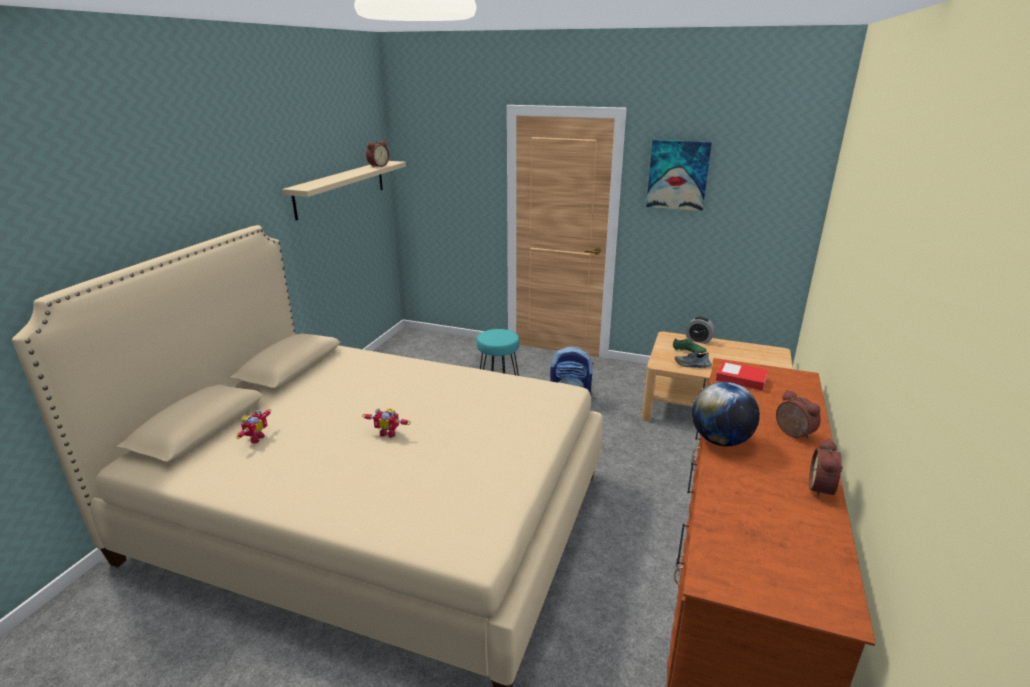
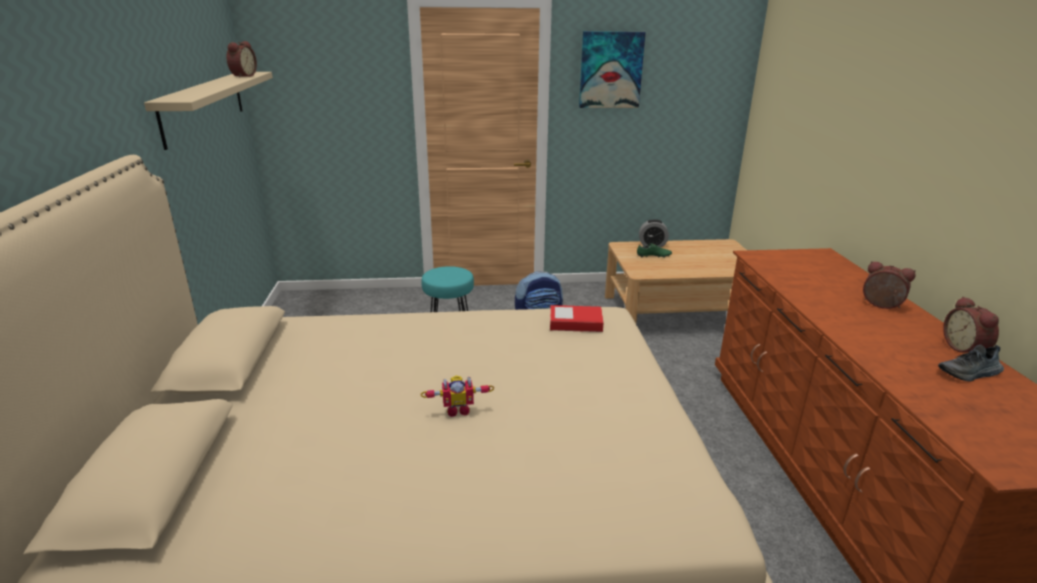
camera: 25 degrees left, 0 degrees up
(255, 438) = (265, 469): toy robot -> none
(692, 365) = (670, 269): shoe -> shoe (969, 374)
(720, 440) = (835, 326): globe -> none
(741, 379) = (781, 266): book -> book (575, 323)

